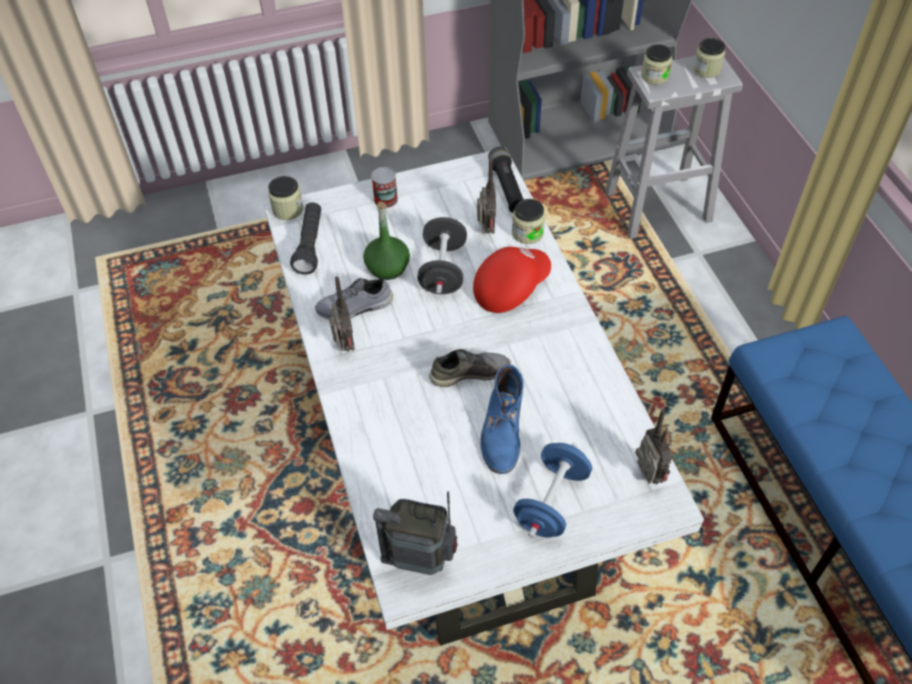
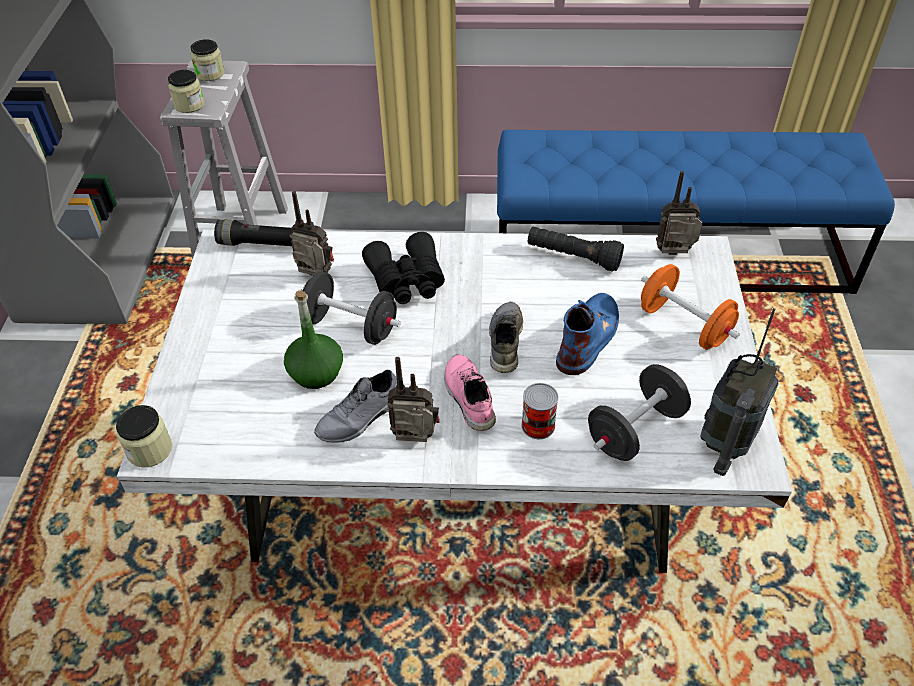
camera: 70 degrees left, 5 degrees down
(310, 245) = (230, 440): black flashlight -> black flashlight (573, 257)
(355, 308) = (361, 418): grey shoe -> grey shoe turned 45 degrees clockwise
(385, 199) = (206, 348): can -> can (538, 425)
(399, 365) = (467, 398): none -> pink shoe
(408, 488) = (635, 430): none -> black dumbbell
(502, 430) = (588, 336): blue boot -> blue boot turned 90 degrees counterclockwise
(510, 287) = (407, 280): red cap -> black binoculars
(527, 233) = (340, 247): jar -> none
(551, 502) = (684, 325): blue dumbbell -> orange dumbbell

